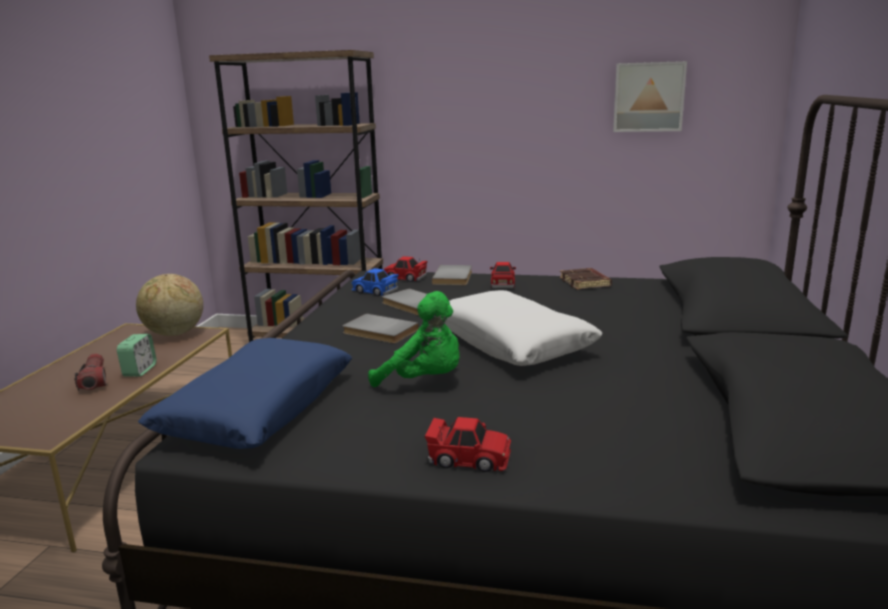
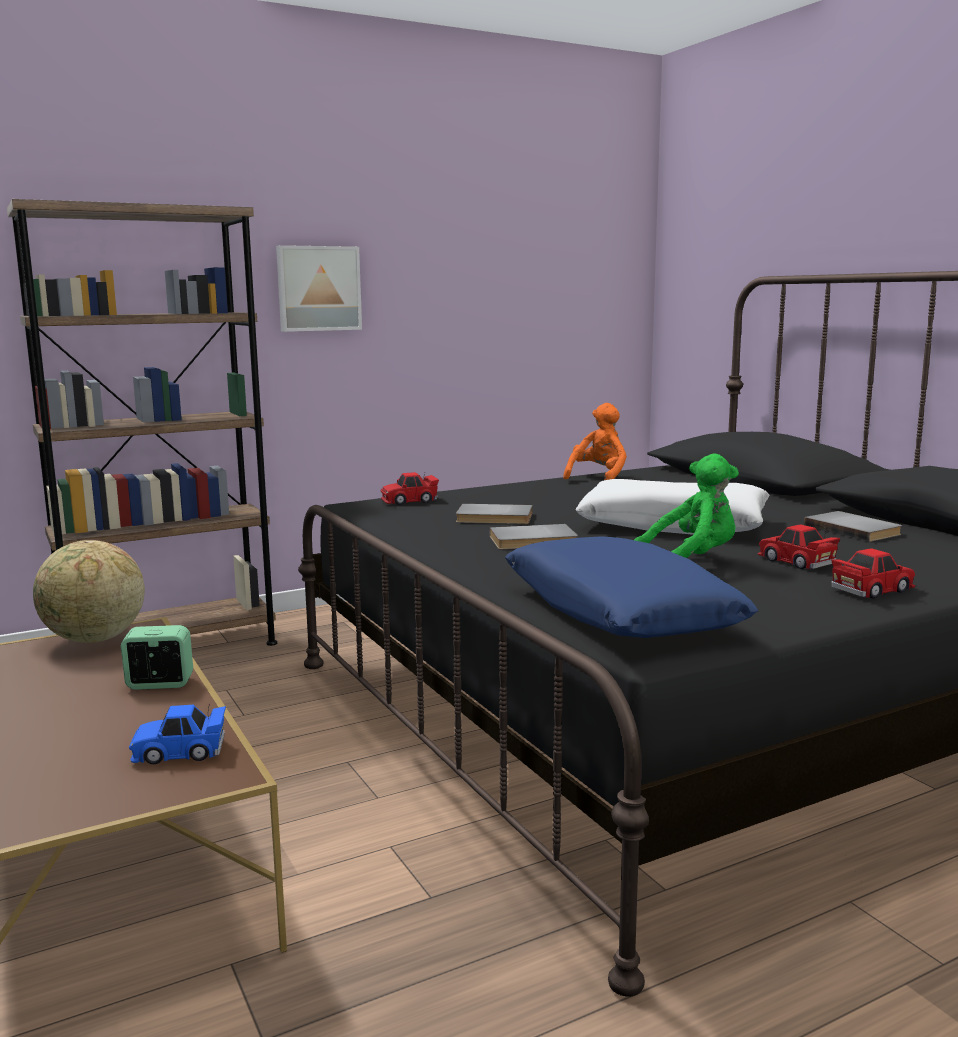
camera: 40 degrees left, 5 degrees down
(94, 380) = (110, 711): flashlight -> none
(140, 371) = (160, 684): alarm clock -> alarm clock turned 60 degrees counterclockwise
(375, 291) = (415, 515): blue toy car -> blue toy car (180, 752)
(454, 277) = (462, 492): grey book -> grey book (854, 529)
(502, 284) = (527, 490): red toy car -> red toy car (796, 562)
(585, 283) = (598, 478): brown book -> orange plush toy
(648, 97) = (542, 284): picture -> picture (318, 288)

